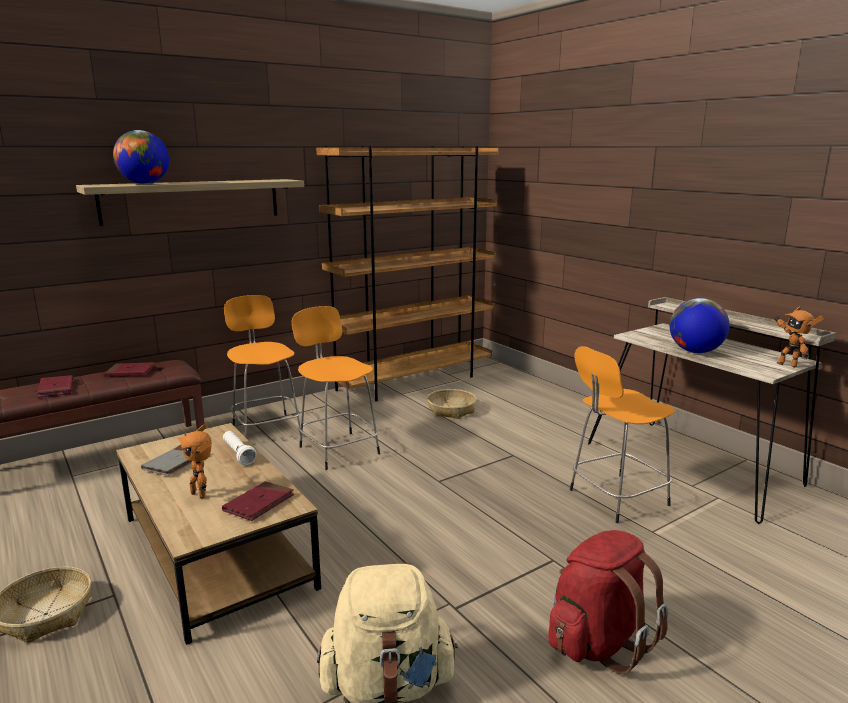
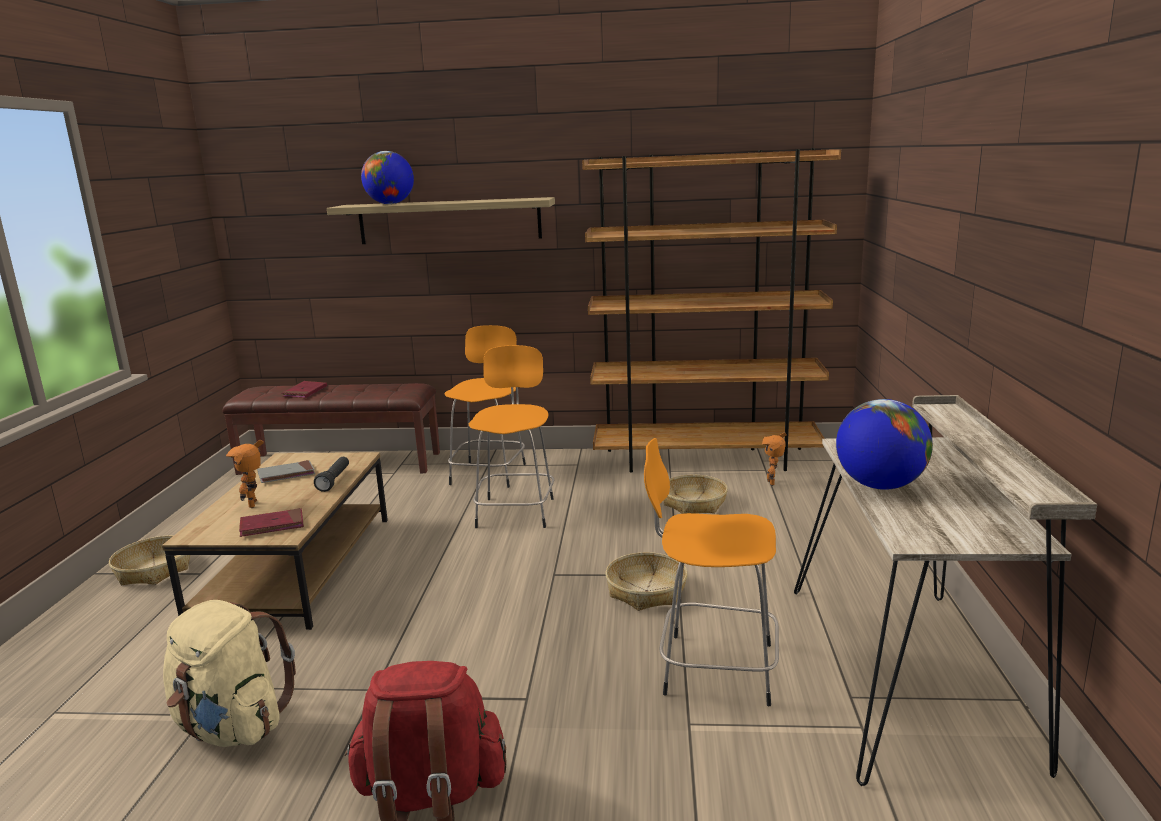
camera: 40 degrees right, 0 degrees up
(130, 372) = (372, 388): red book -> none
(238, 454) = (334, 480): white flashlight -> black flashlight
(512, 471) = (646, 591): none -> basket
(787, 364) = (986, 540): toy robot -> toy robot (773, 482)

